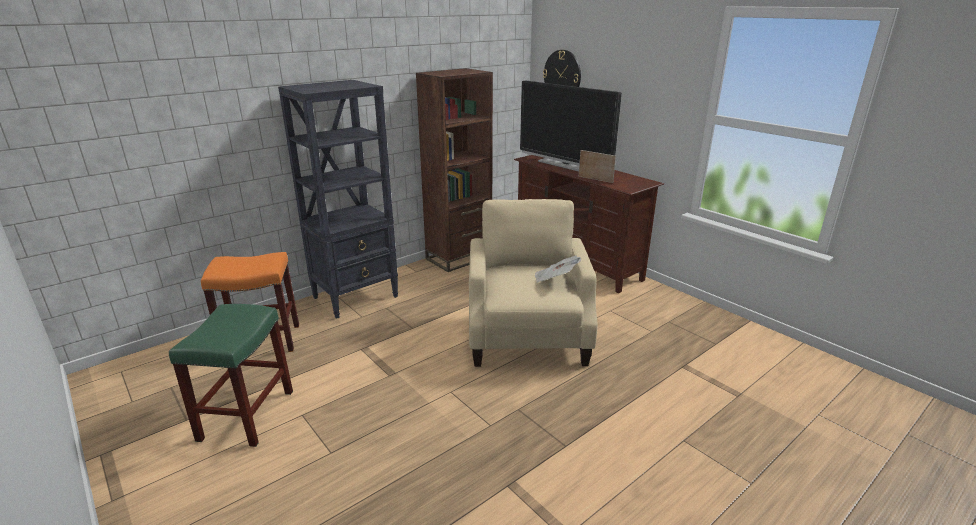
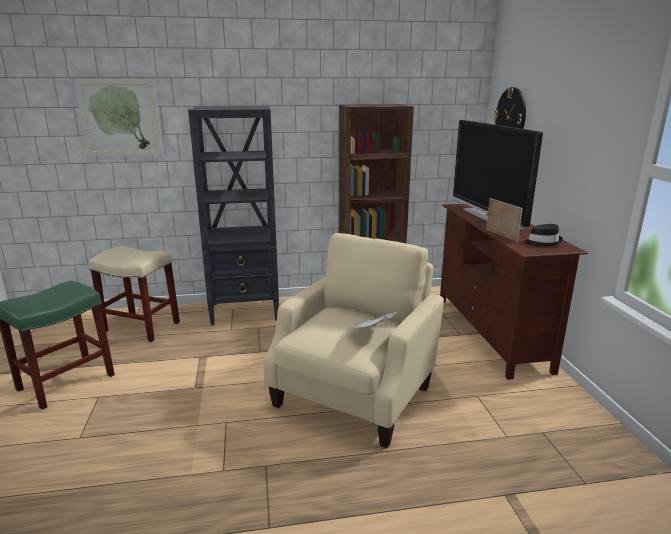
camera: 30 degrees right, 5 degrees down
(191, 107) = (120, 118): none -> picture
(263, 341) = (142, 327): orange stool -> beige stool
(629, 180) = (542, 242): none -> black hat

